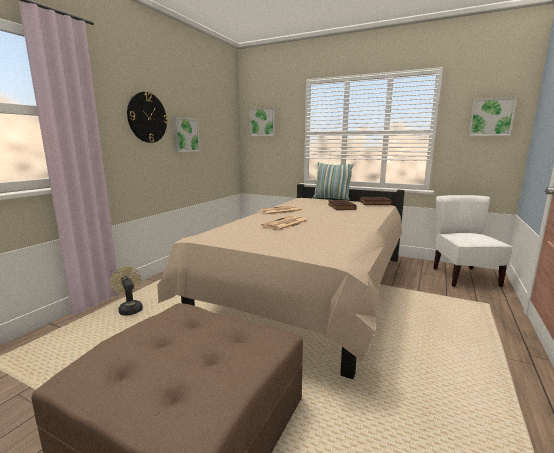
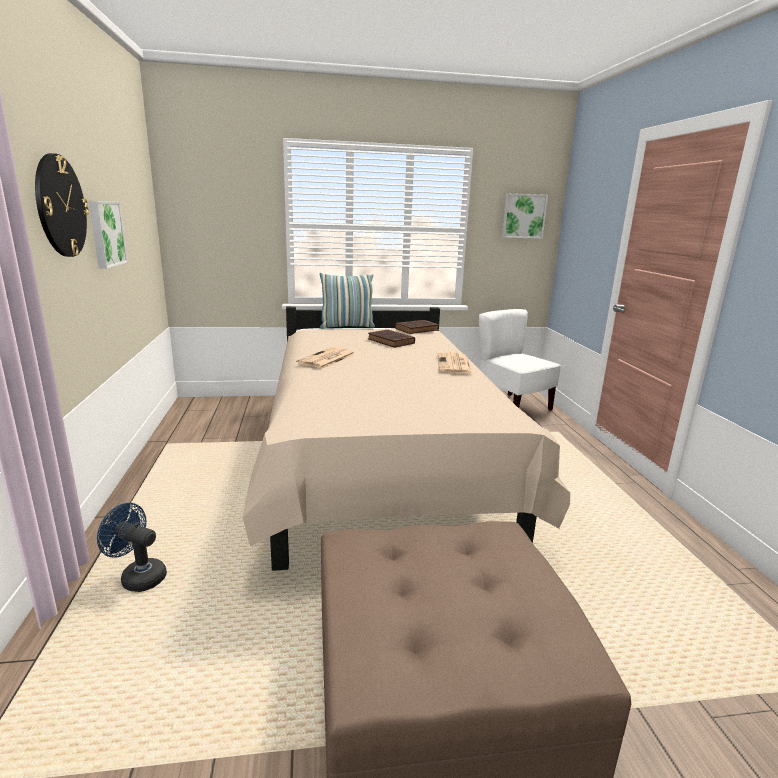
camera: 35 degrees left, 5 degrees up
(130, 308) = (138, 577): beige fan -> blue fan
(263, 122) = (206, 202): picture -> none
(285, 224) = (377, 381): newspaper -> newspaper (454, 364)

